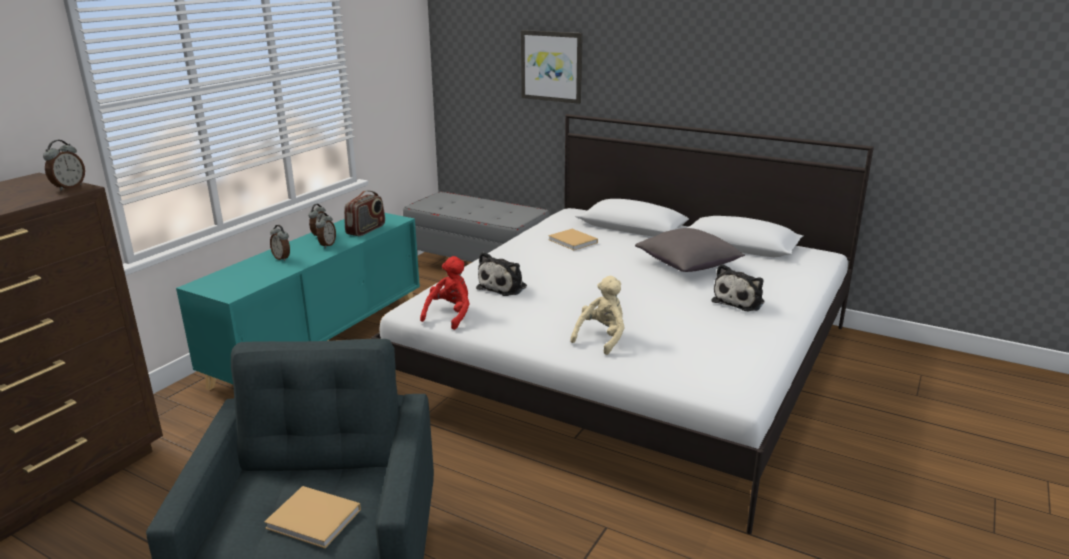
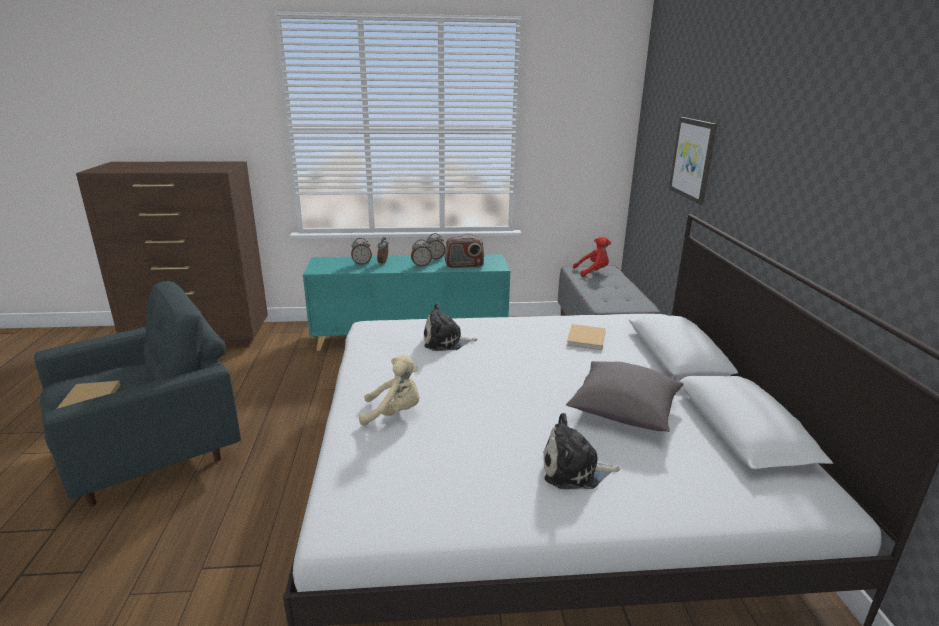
camera: 55 degrees right, 0 degrees up
(68, 187) = (220, 169): alarm clock -> alarm clock (362, 263)
(450, 315) = (374, 340): red plush toy -> red plush toy (593, 272)

